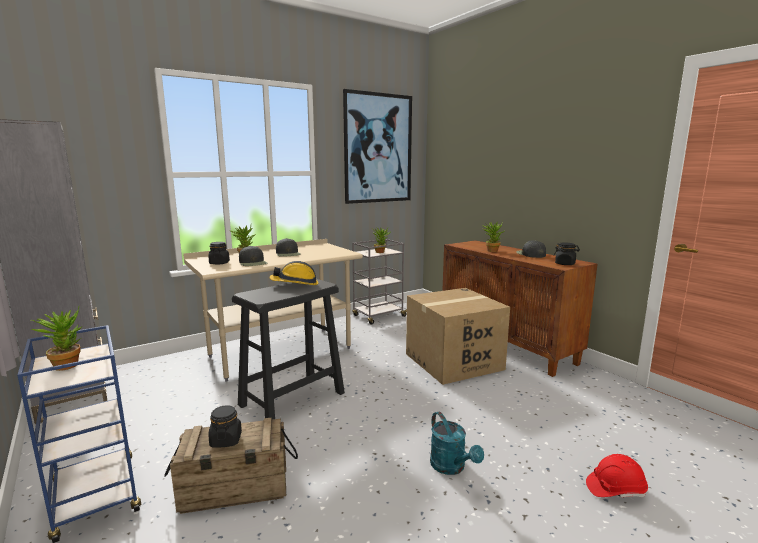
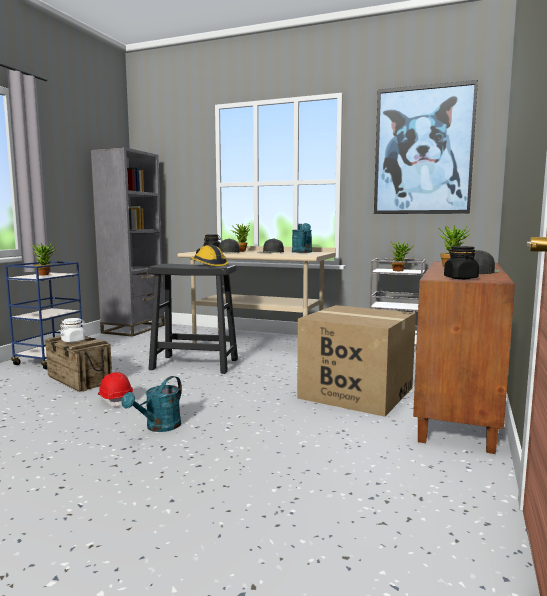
camera: 55 degrees right, 5 degrees down
(226, 440) = (73, 341): black jar -> white jar
(309, 248) = (302, 252): none -> turquoise watering can
(615, 489) = (196, 504): red hard hat -> red hard hat (115, 400)

